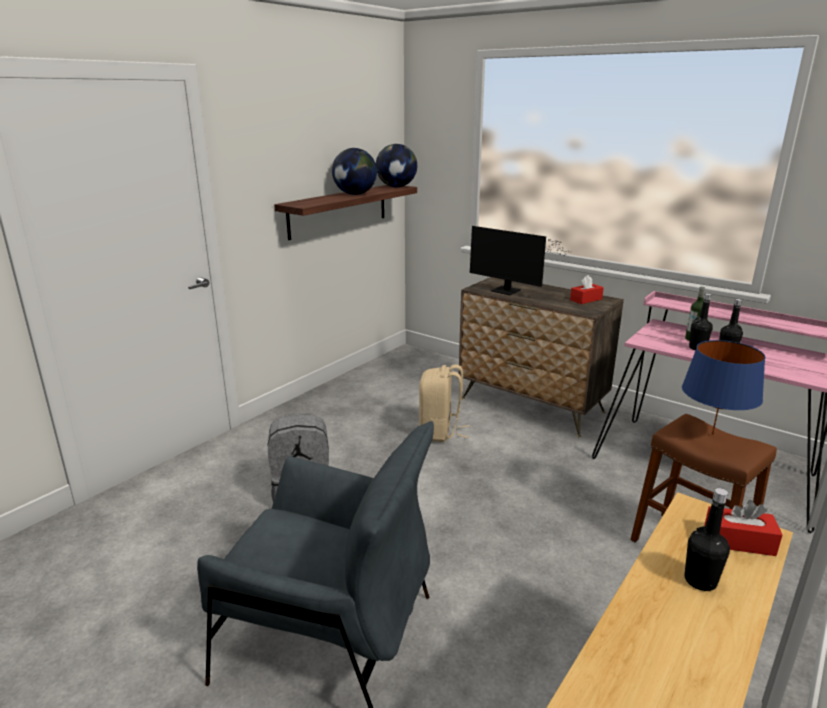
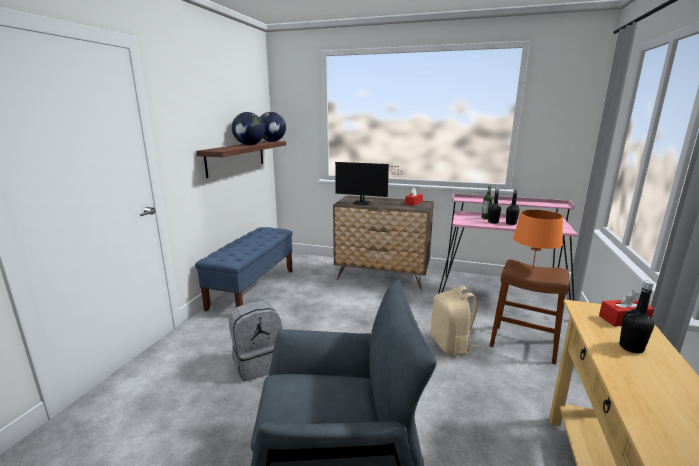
camera: 20 degrees left, 5 degrees down
(344, 393) = (253, 288): none -> blue bench
(440, 432) = (334, 302): beige backpack -> beige backpack (451, 345)
(712, 435) = (532, 268): blue table lamp -> orange table lamp

